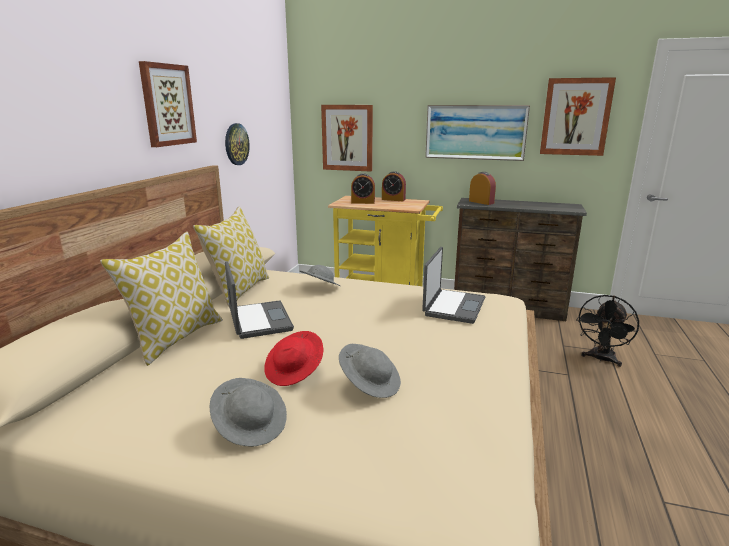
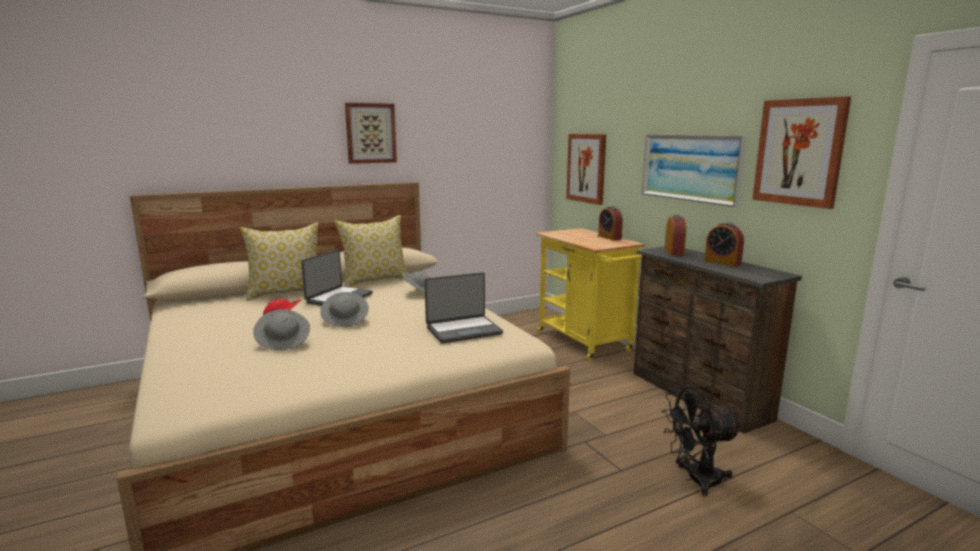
camera: 45 degrees right, 5 degrees down
(236, 144) = (455, 167): wall clock -> none
(251, 426) = (208, 336): grey hat -> grey hat (346, 320)
(363, 202) = (572, 235): alarm clock -> alarm clock (722, 262)

